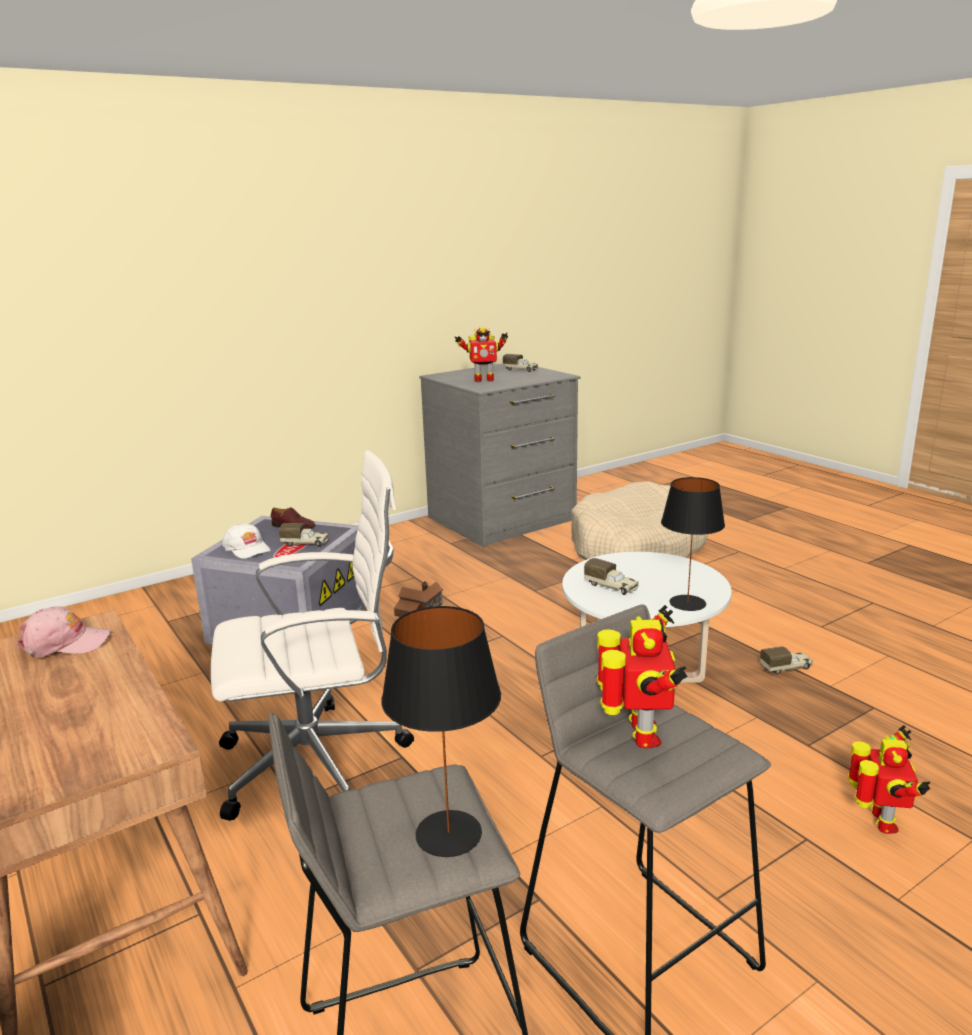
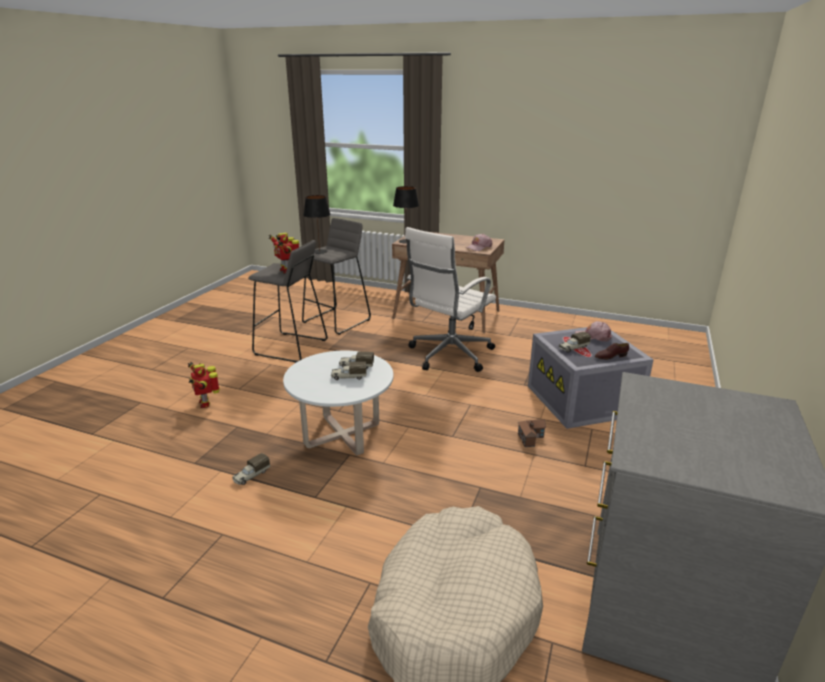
camera: 145 degrees right, 5 degrees up
(247, 548) = (593, 336): white cap -> pink cap
(483, 380) = (693, 407): toy robot -> none
(521, 370) = (731, 464): toy truck -> toy truck (348, 377)
(688, 603) = (306, 367): black table lamp -> black table lamp (405, 241)

